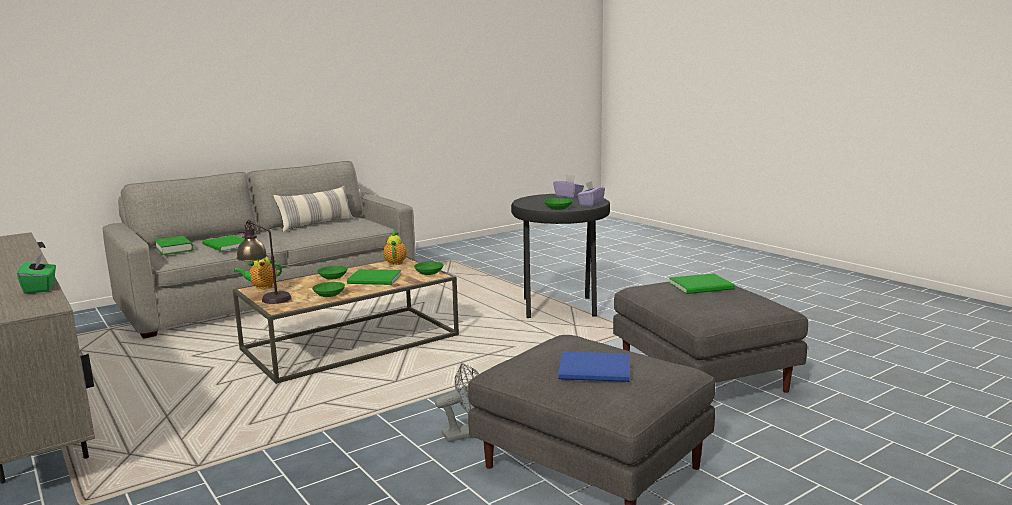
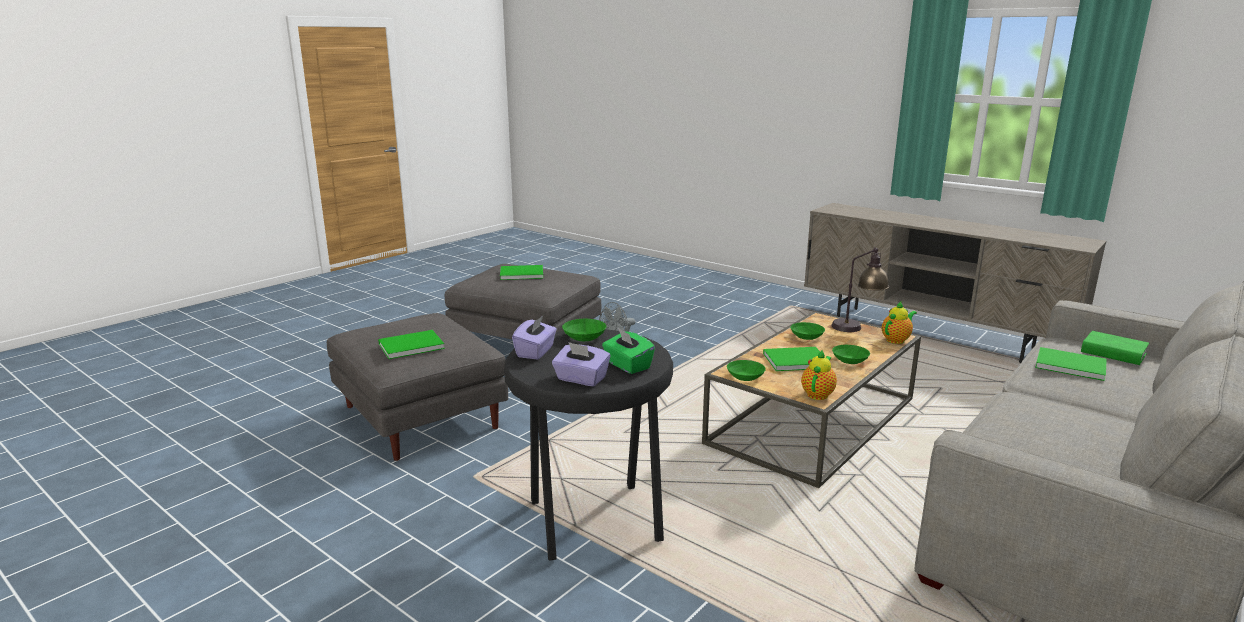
camera: 165 degrees right, 5 degrees up
(40, 288) = (870, 217): green tissue box -> green tissue box (627, 365)
(316, 224) = (1100, 445): pillow -> none
(395, 262) = (818, 394): teapot -> teapot turned 135 degrees counterclockwise
(596, 370) = (520, 274): blue book -> green book

